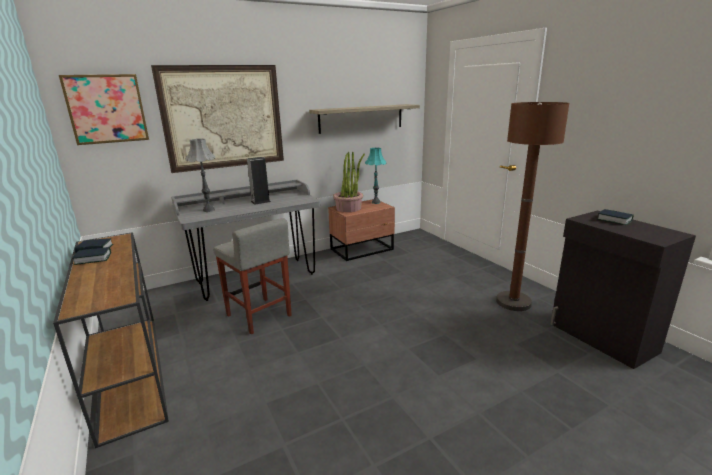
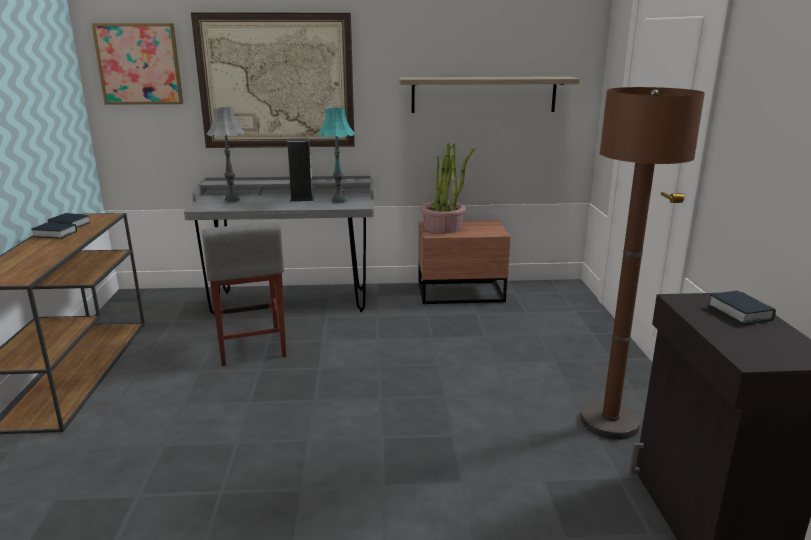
camera: 25 degrees right, 0 degrees up
(376, 202) = (492, 225): turquoise table lamp -> turquoise table lamp (339, 201)

